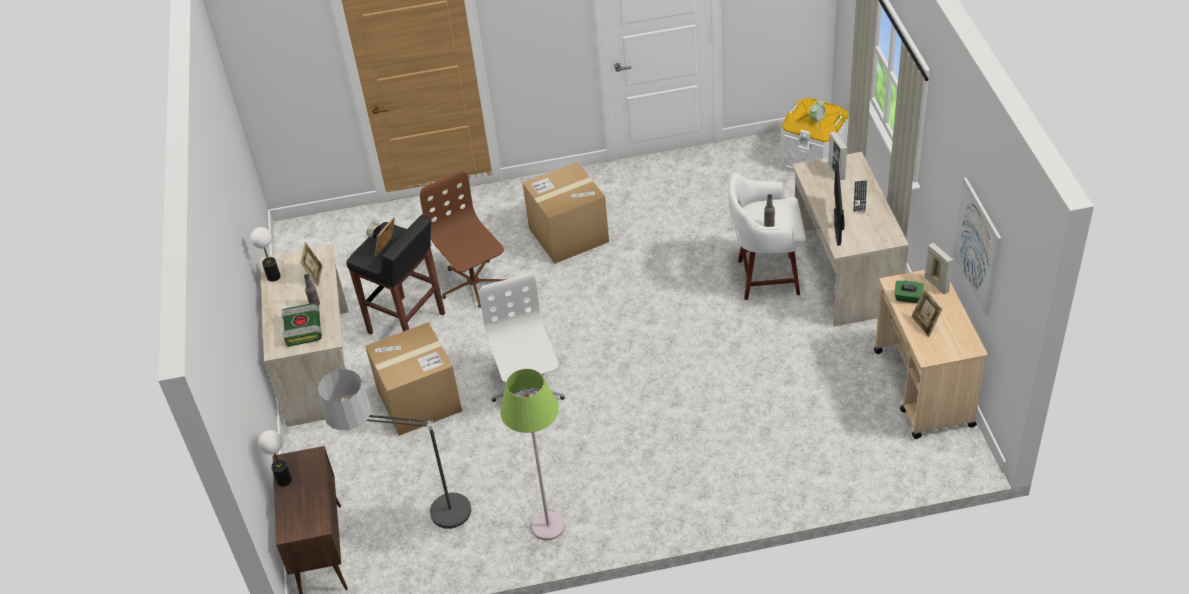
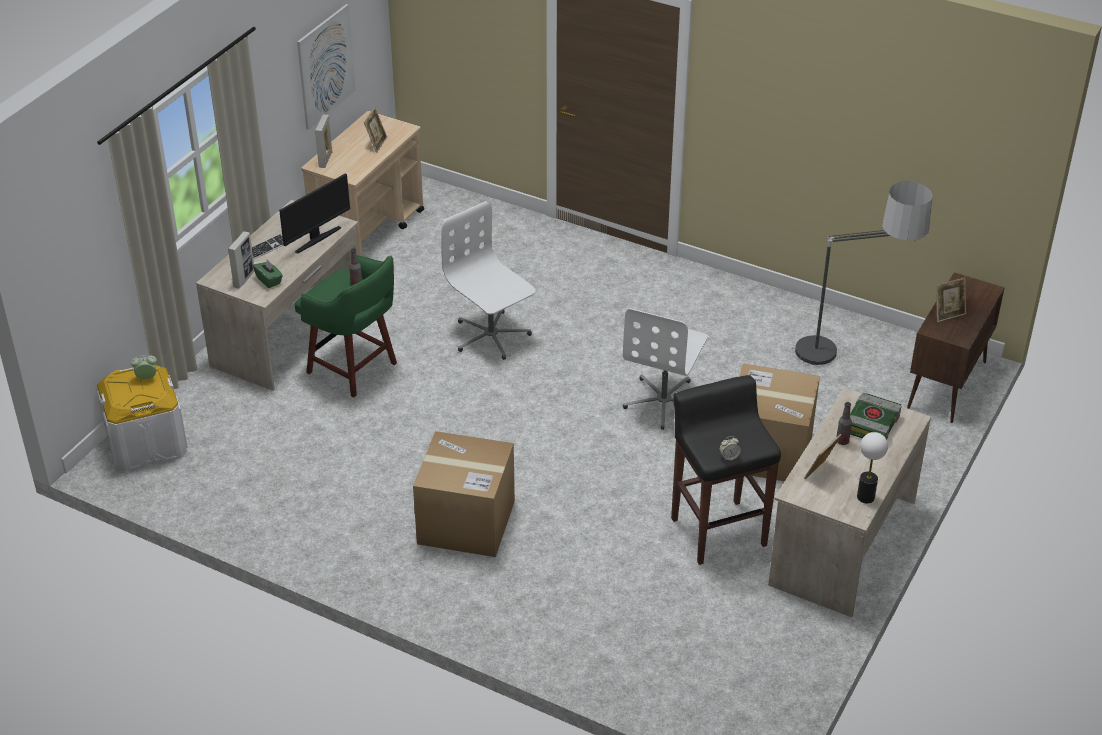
camera: 145 degrees left, 5 degrees down
(284, 480) = (969, 325): table lamp -> none
(387, 248) = (728, 435): picture frame -> picture frame (948, 314)
(473, 284) = (614, 531): brown office chair -> none
(548, 526) = (746, 304): green floor lamp -> none
(709, 362) = (491, 336): none -> white office chair
(765, 277) = (354, 369): white stool -> green stool
(907, 298) = (358, 163): green tissue box -> green tissue box (269, 280)

